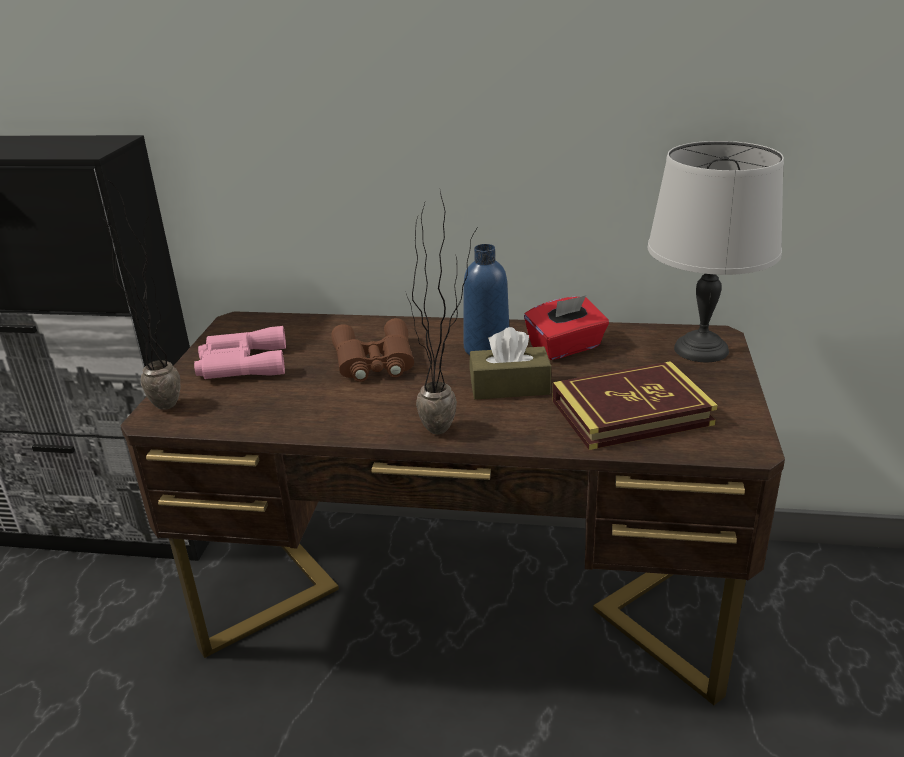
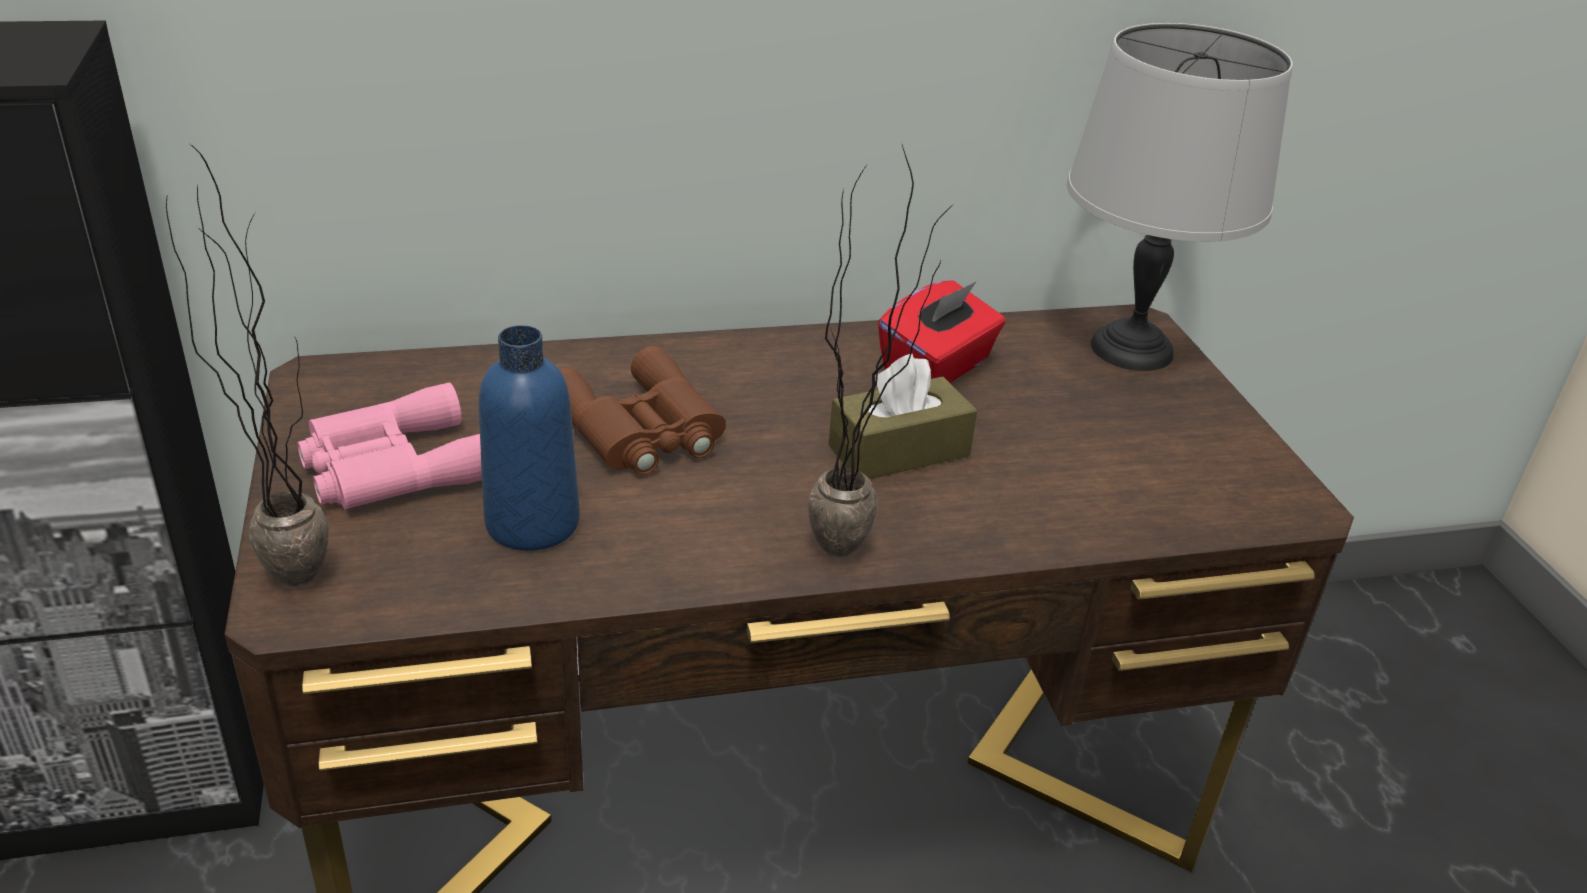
camera: 25 degrees left, 5 degrees up
(486, 349) = (815, 384): blue bottle -> blue bottle (532, 523)
(631, 412) = (1107, 471): book -> none

